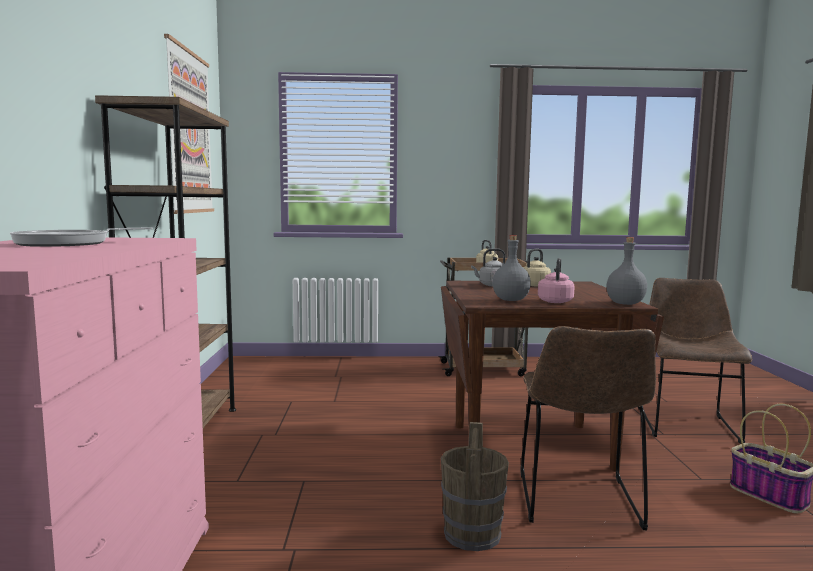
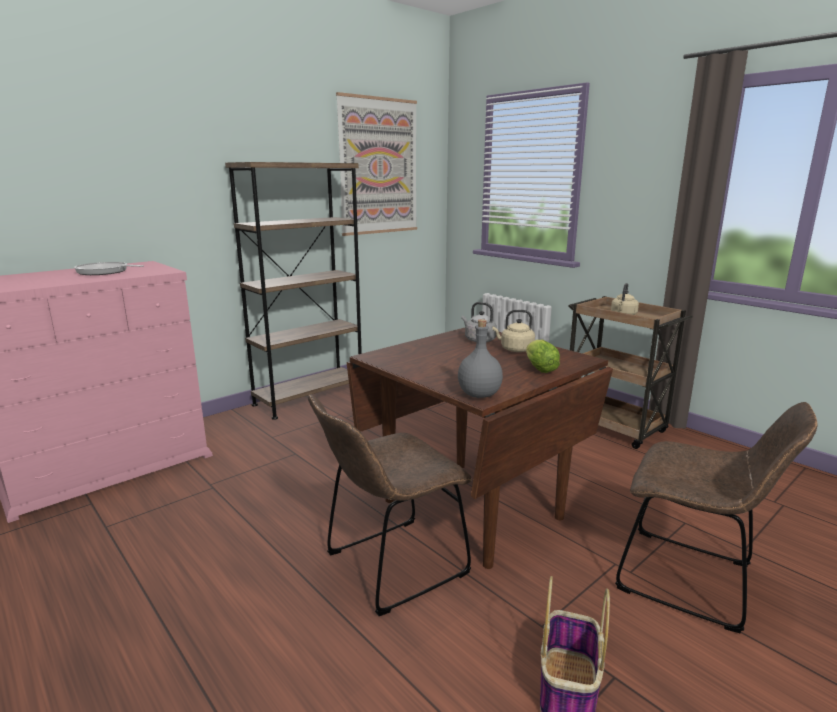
camera: 50 degrees right, 10 degrees up
(472, 535) = (287, 537): brown bucket -> none
(510, 300) = (410, 359): grey bottle -> none
(555, 301) = (436, 372): pink kettle -> none
(587, 289) = (538, 368): none -> lettuce
(686, 424) = (692, 580): brown chair -> brown chair turned 60 degrees clockwise

